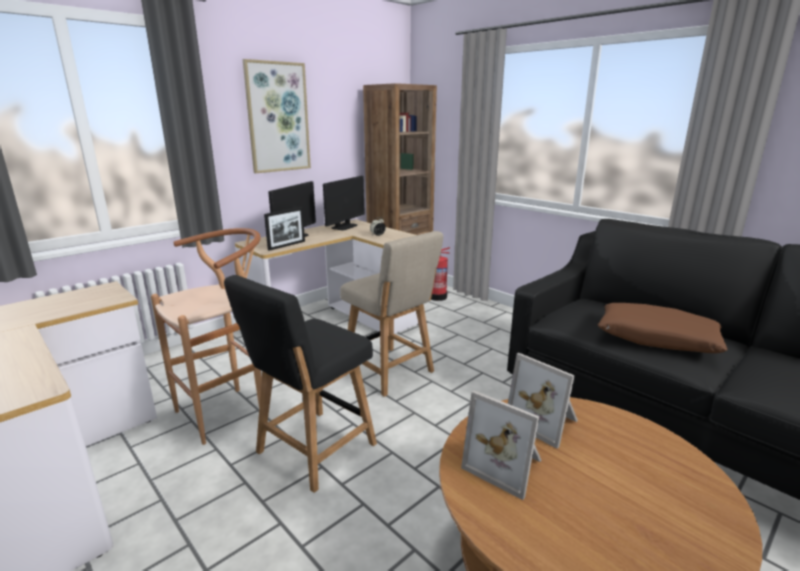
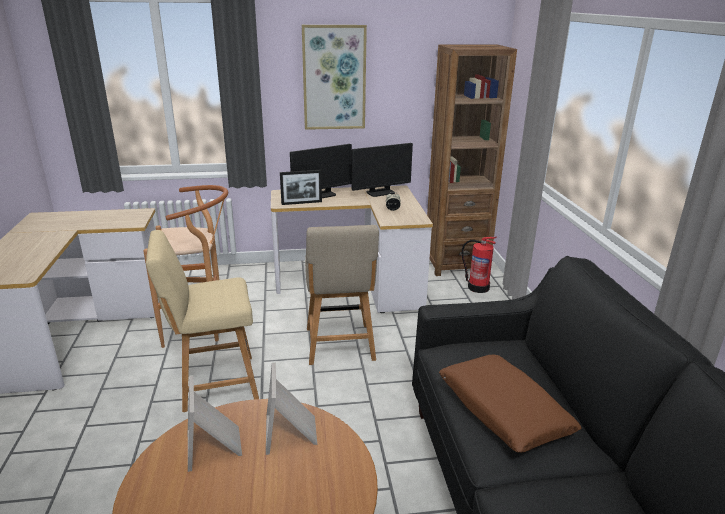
camera: 35 degrees right, 5 degrees up
(312, 451) = (214, 383): black chair -> beige chair

